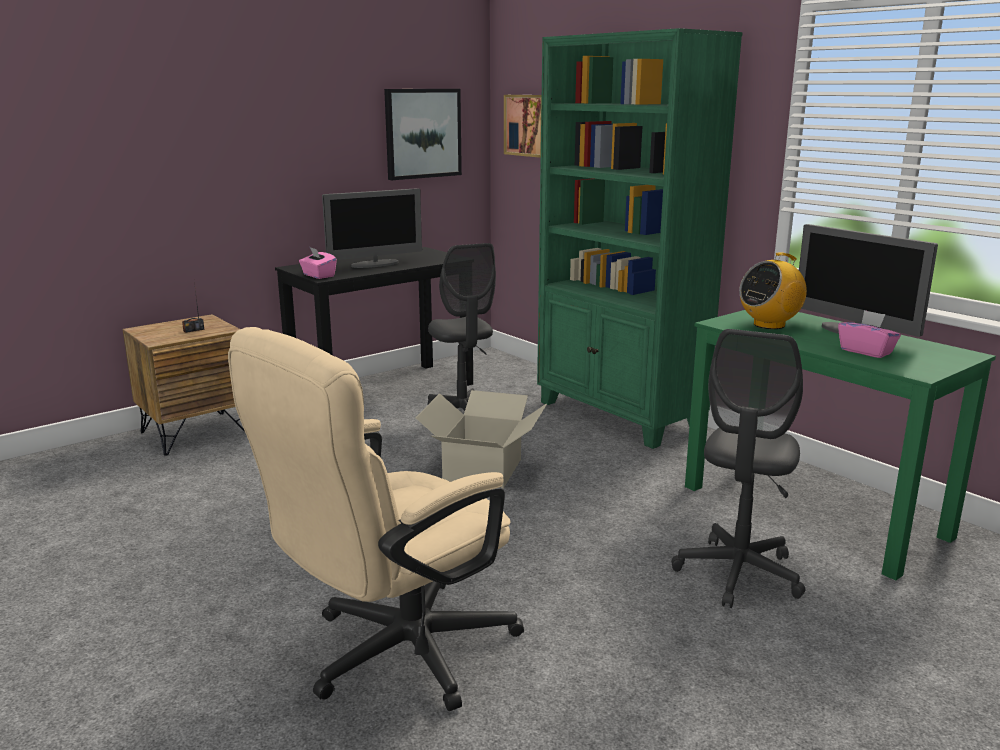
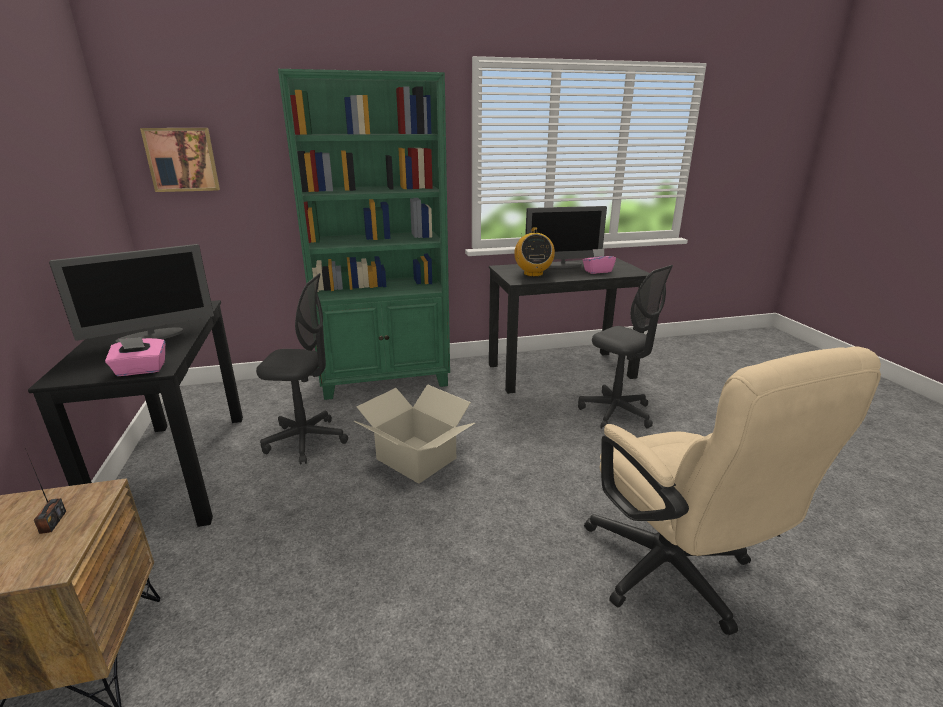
camera: 65 degrees left, 5 degrees up
(375, 264) = (151, 337): monitor -> monitor turned 60 degrees clockwise
(422, 133) = (77, 177): picture -> none
(813, 511) = (561, 371): green desk -> black desk

